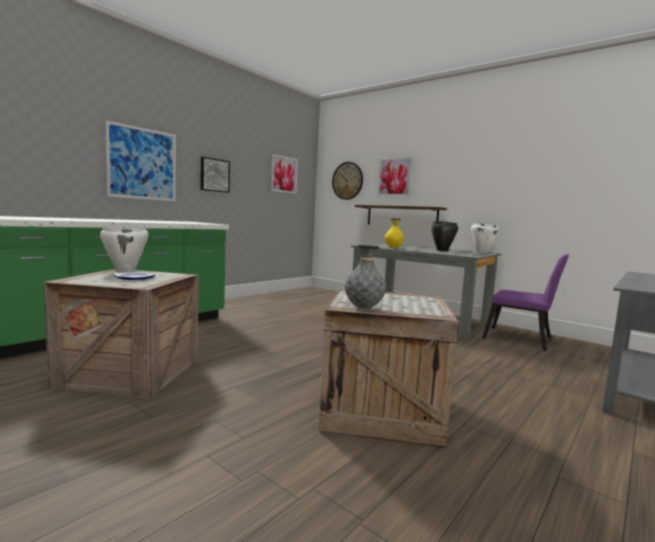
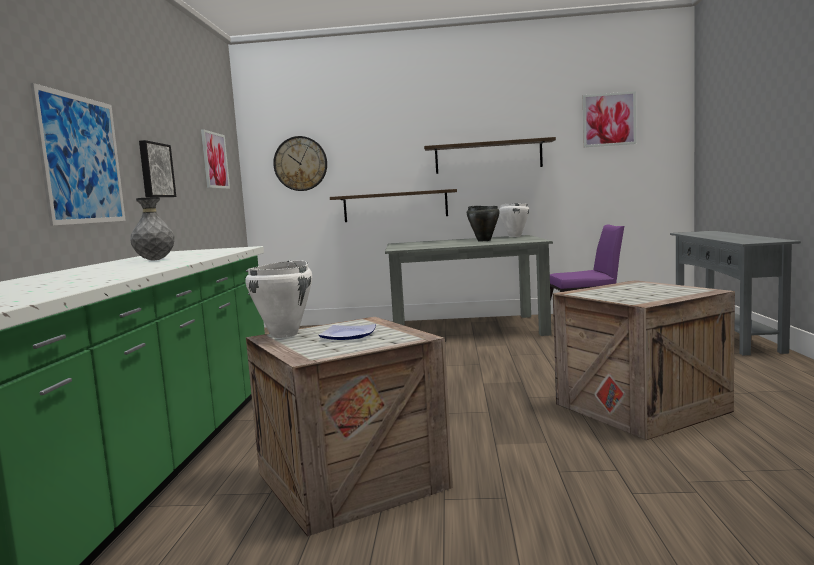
camera: 35 degrees left, 0 degrees up
(363, 308) = (655, 299): grey vase -> grey vase (155, 260)
(393, 248) = (437, 246): yellow vase -> none
(395, 177) = (378, 154): picture -> picture (609, 119)
(476, 183) = (488, 156): none -> shelf

